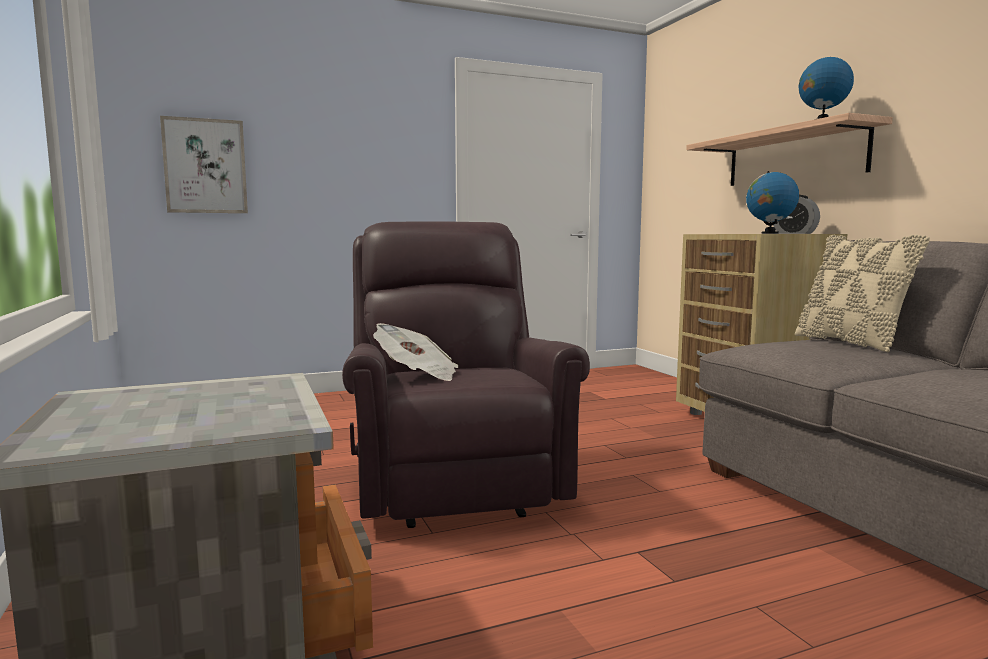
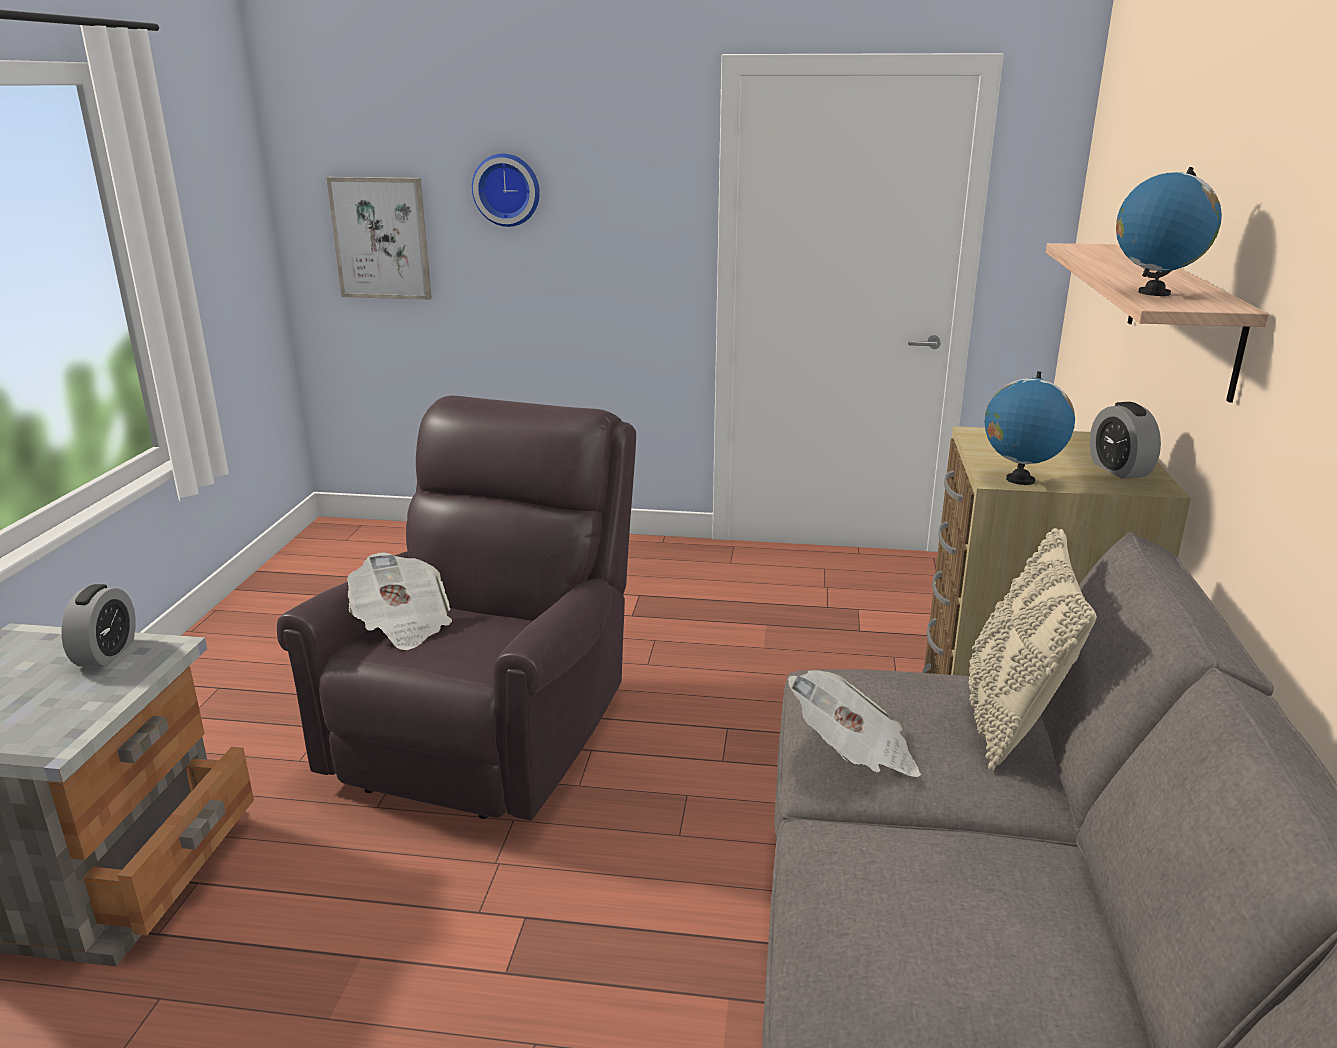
camera: 30 degrees right, 15 degrees up
(222, 388) = (106, 654): none -> alarm clock
(311, 133) = (507, 189): none -> wall clock
(821, 357) = (853, 754): none -> newspaper

